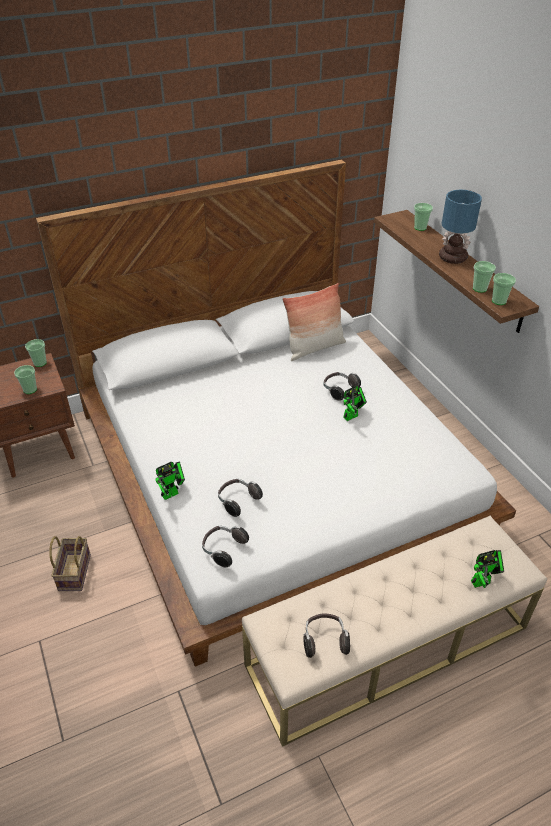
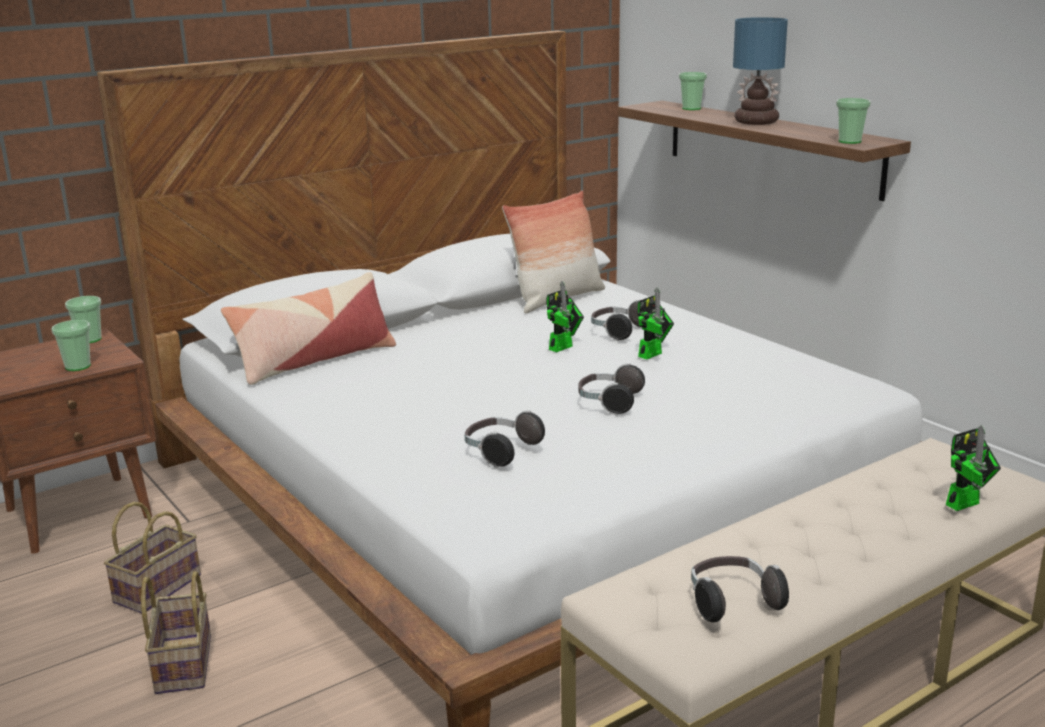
camera: 10 degrees left, 20 degrees down
(70, 514) = (158, 587): none -> basket
(161, 392) = (315, 360): none -> pillow
(172, 493) = (376, 459): toy robot -> toy robot (563, 346)
(223, 549) = (497, 508): headphones -> headphones (609, 402)
(479, 288) = (814, 136): cup -> none

